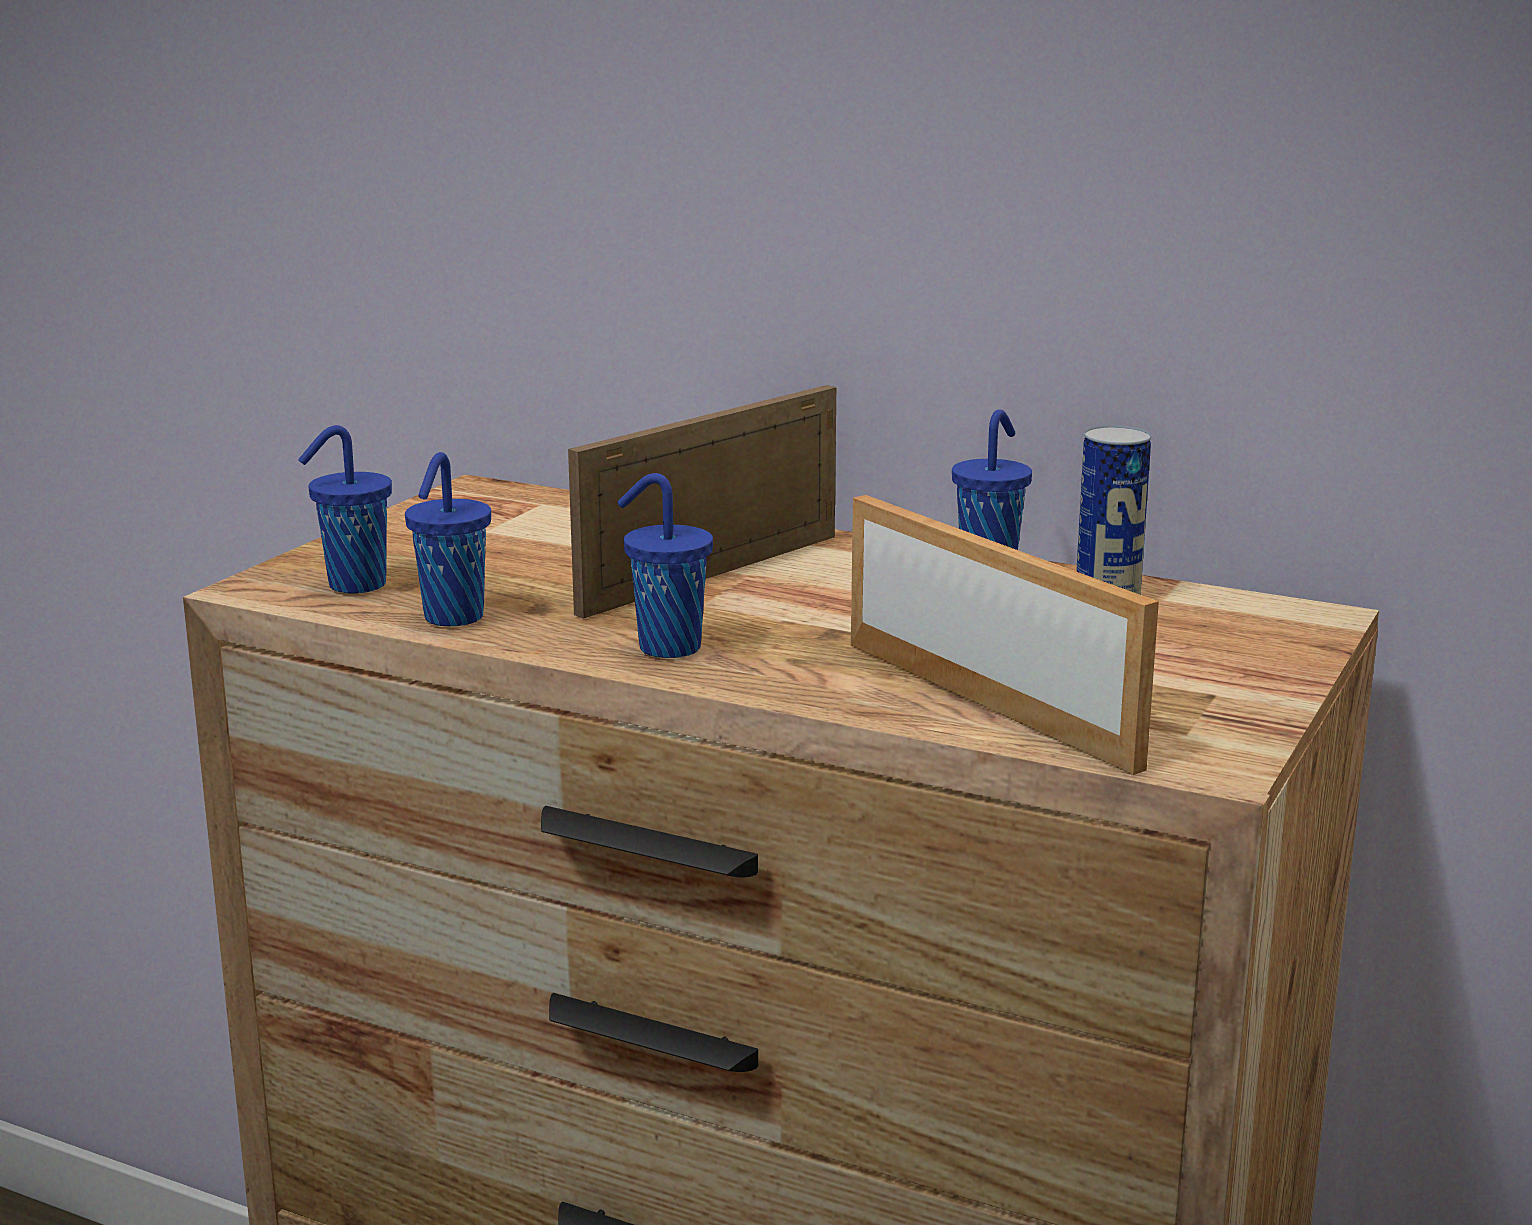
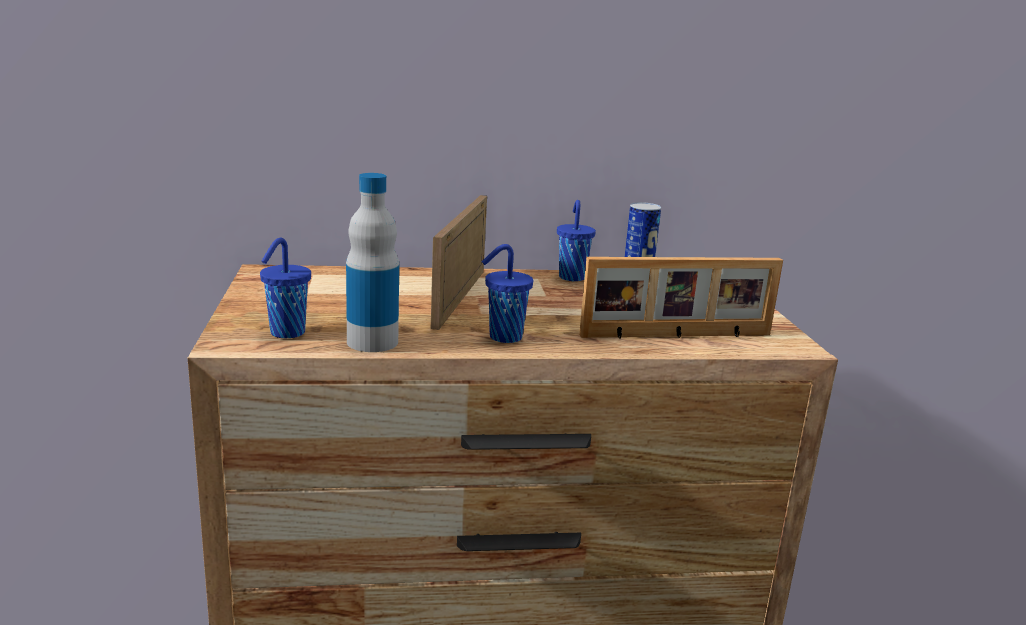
camera: 35 degrees left, 0 degrees up
(452, 619) = (372, 342): blue cup -> bottle
(992, 701) = (677, 336): picture frame -> picture frame turned 150 degrees clockwise

